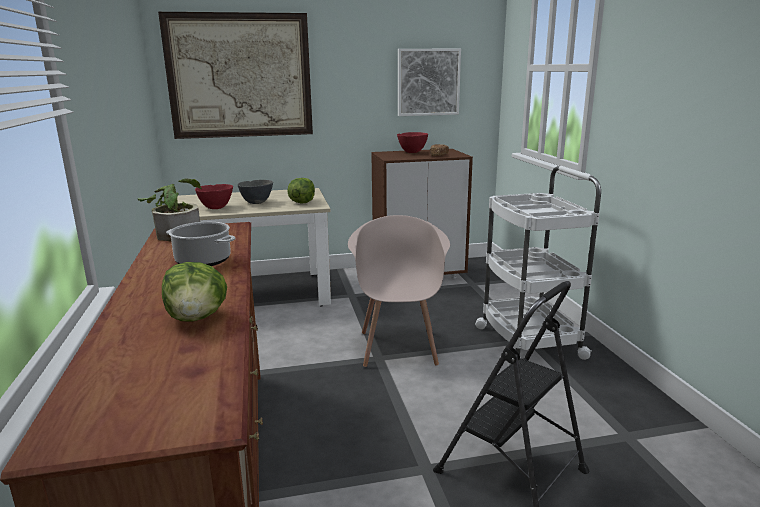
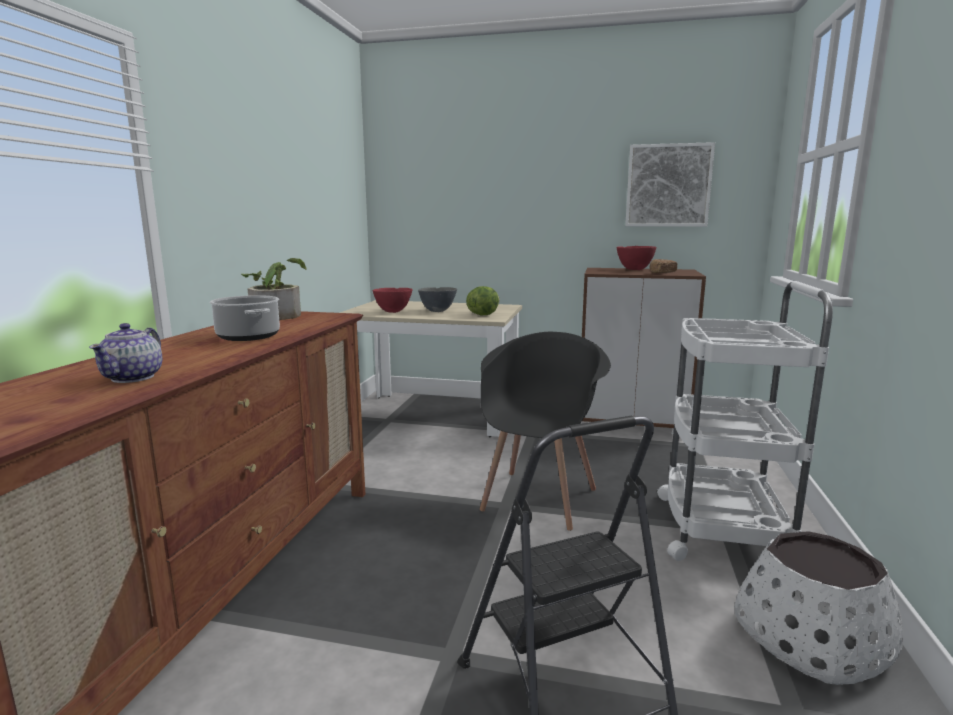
camera: 25 degrees right, 5 degrees down
(197, 318) = (133, 377): lettuce -> teapot
(240, 76) = (449, 178): picture -> none
(399, 347) = (539, 499): beige chair -> black chair
(611, 394) = (811, 640): none -> white planter

